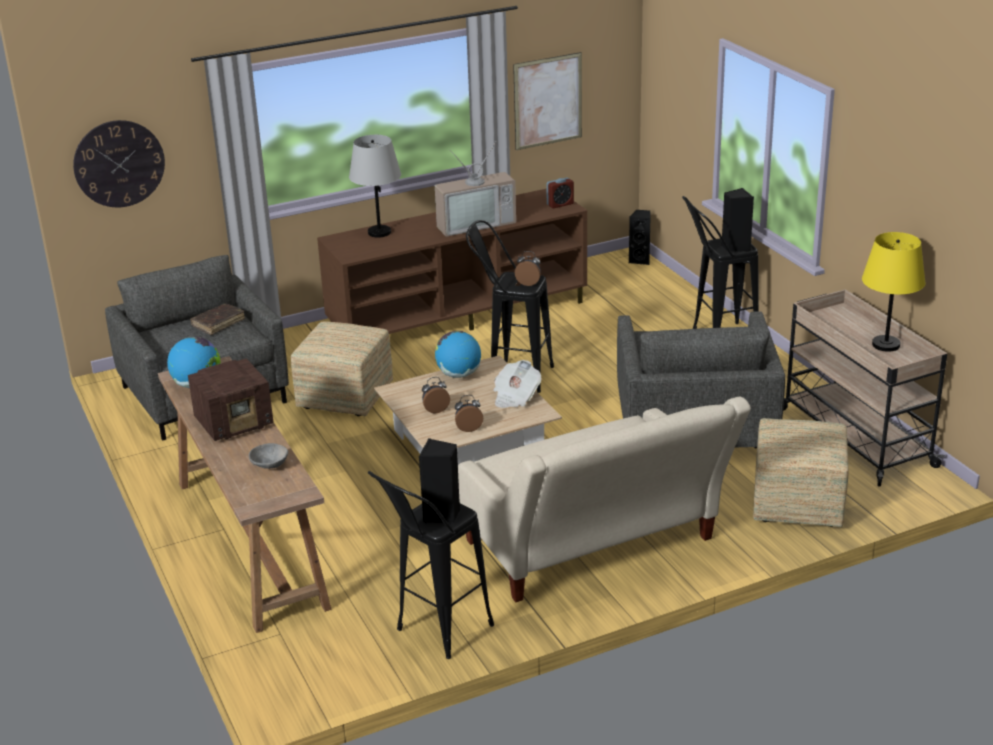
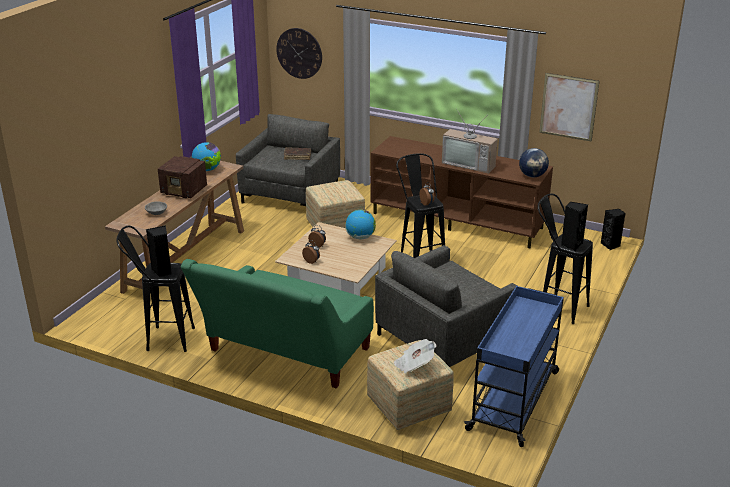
camera: 50 degrees right, 0 degrees up
(379, 232) = (418, 146): grey table lamp -> none
(515, 397) = (359, 261): newspaper -> newspaper (414, 364)
(560, 204) = (532, 176): alarm clock -> globe
(596, 548) = (285, 354): beige sofa -> green sofa
(854, 436) = (514, 399): beige cart -> blue cart
(886, 345) = (524, 340): yellow table lamp -> none

